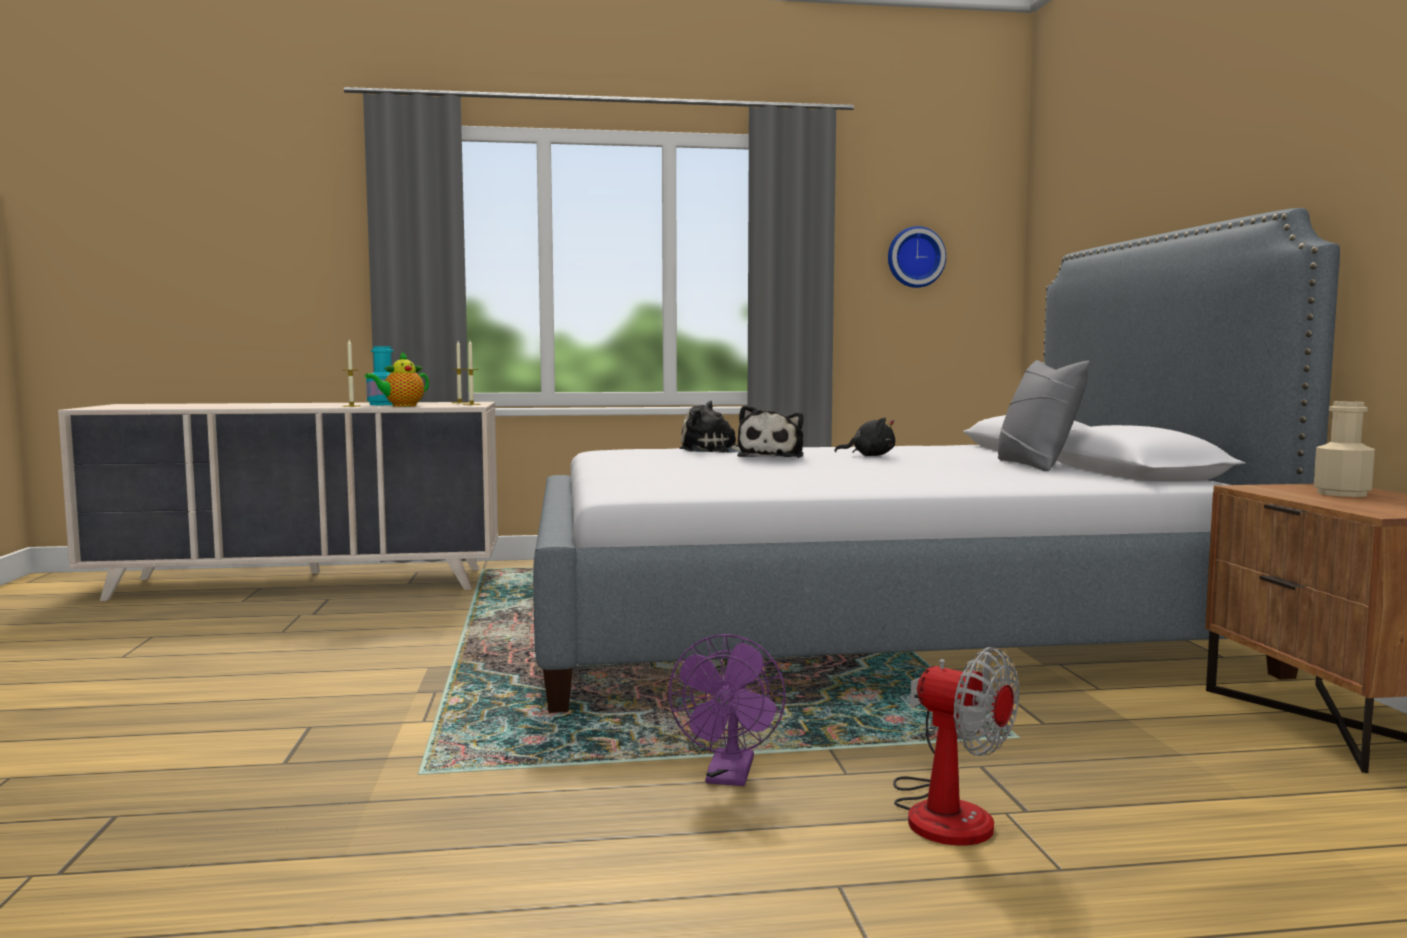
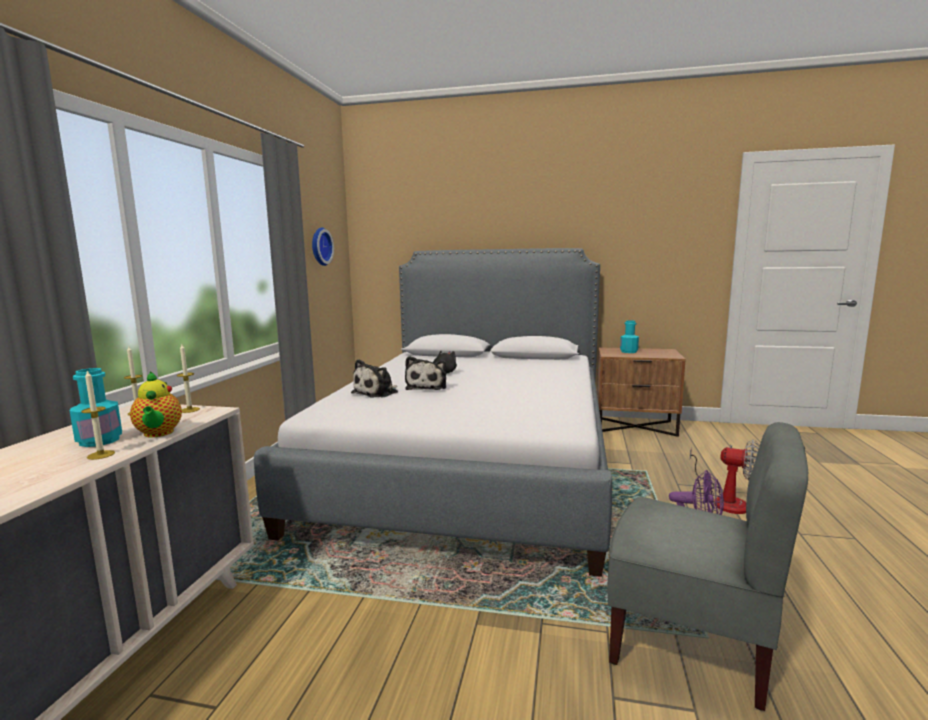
camera: 70 degrees left, 5 degrees up
(405, 763) = (690, 643): none -> grey chair
(772, 456) = (427, 386): plush toy -> plush toy turned 60 degrees clockwise
(944, 810) = (724, 500): fan -> fan turned 60 degrees clockwise
(1036, 465) = (504, 360): grey pillow -> none
(1342, 493) = (628, 351): beige bottle -> turquoise bottle

